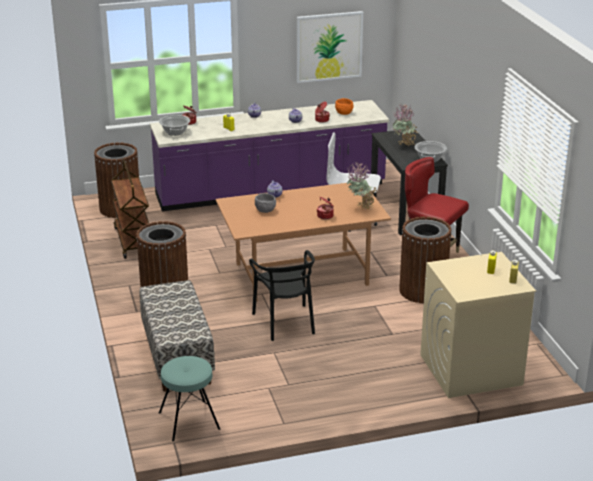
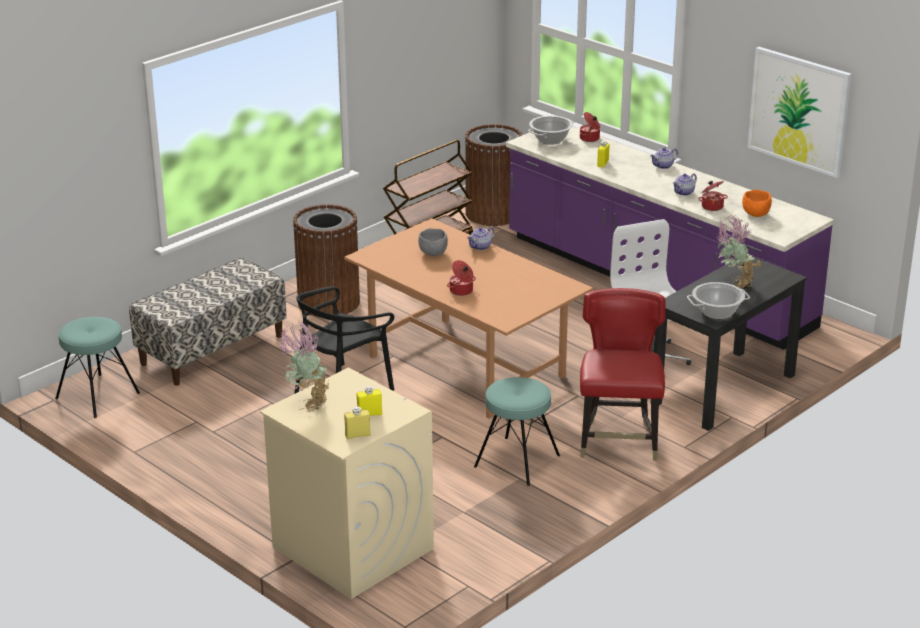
camera: 60 degrees right, 0 degrees up
(360, 208) = (508, 307): potted plant -> potted plant (307, 403)
(423, 291) = (517, 461): brown trash can -> turquoise stool

